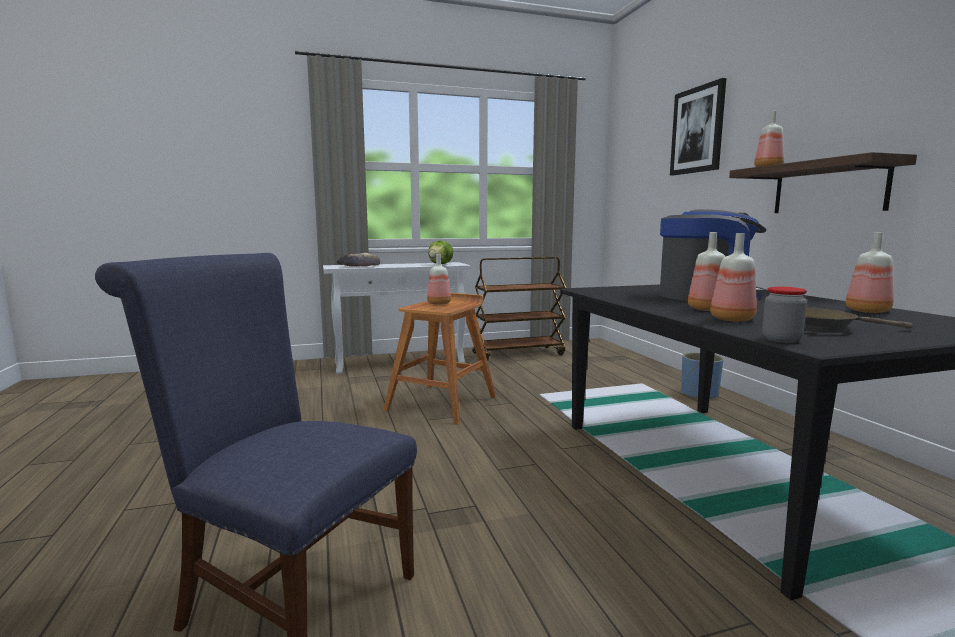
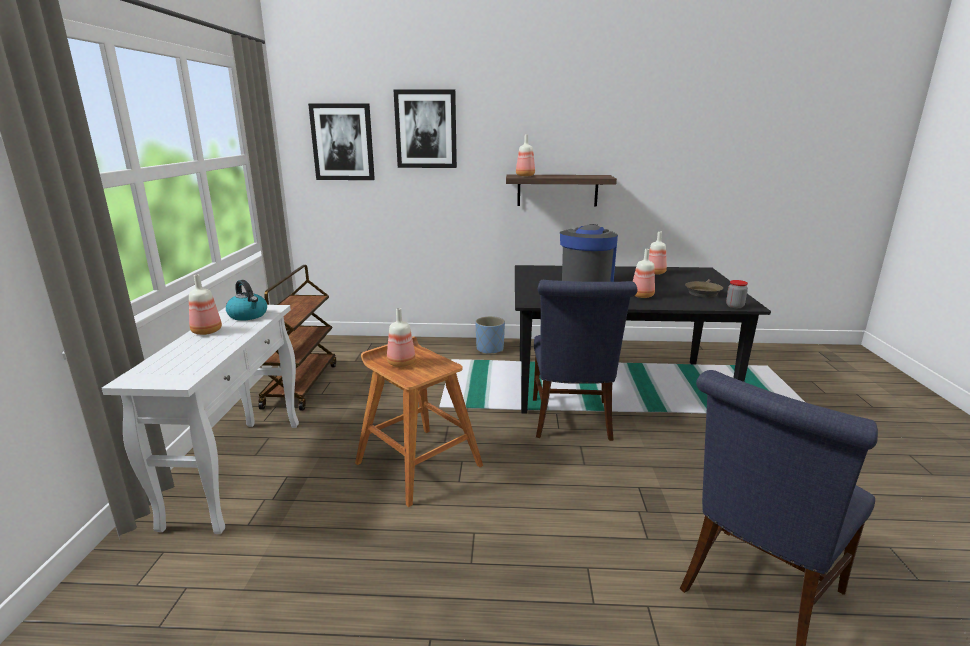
camera: 70 degrees left, 10 degrees up
(358, 265) = (177, 362): bread -> none
(441, 264) = (248, 315): lettuce -> kettle
(584, 454) = (572, 422): none -> blue chair
(640, 156) = (342, 142): none -> picture
(730, 319) = (677, 300): bottle -> bottle (206, 332)

